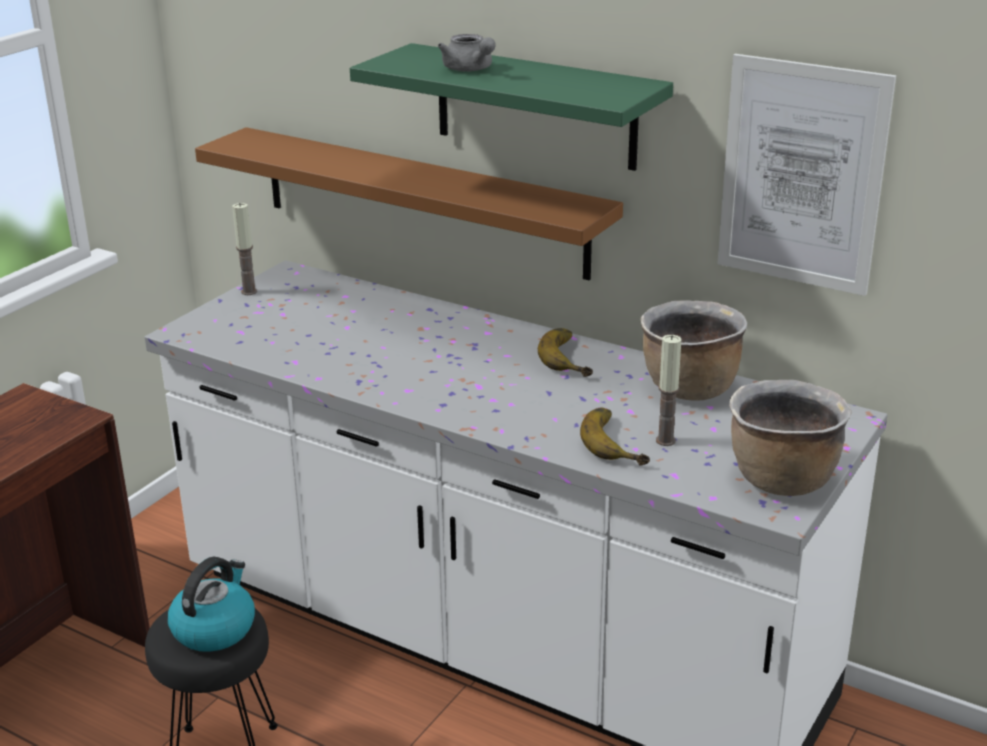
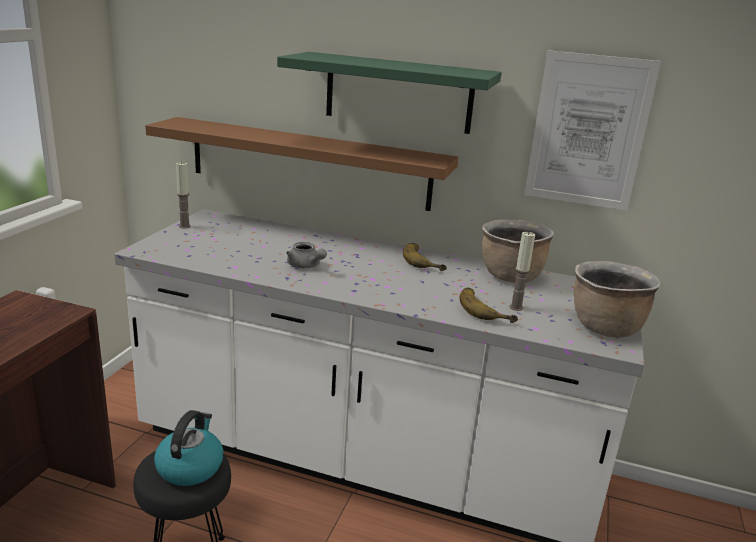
camera: 15 degrees left, 5 degrees down
(470, 70) = (363, 61): grey teapot -> grey teapot (305, 266)

